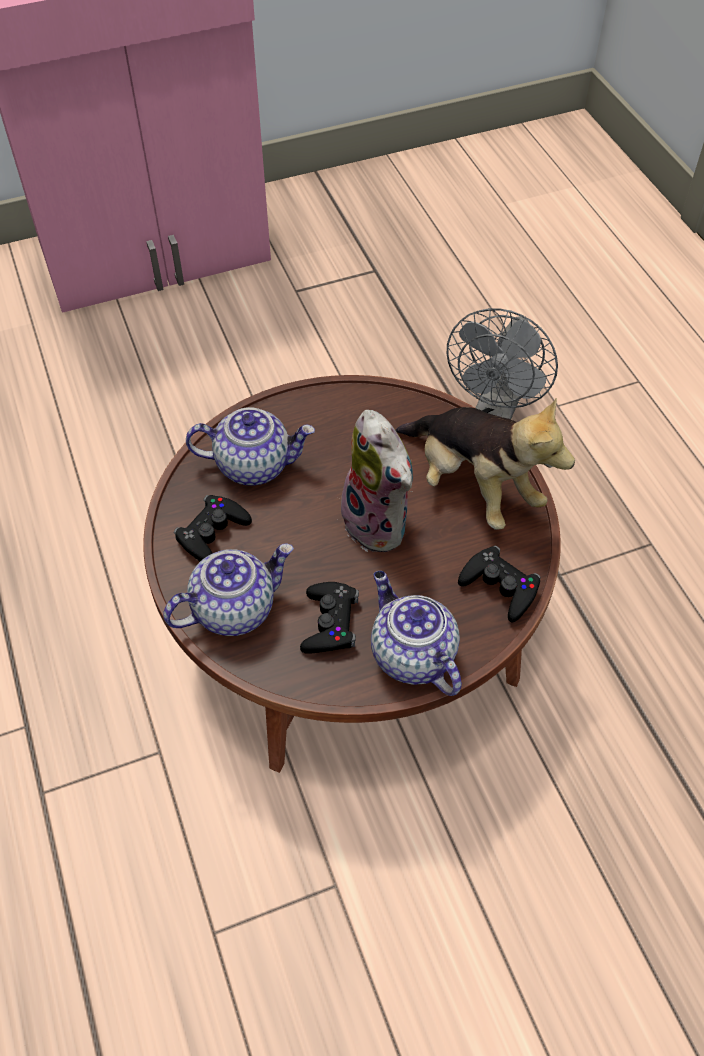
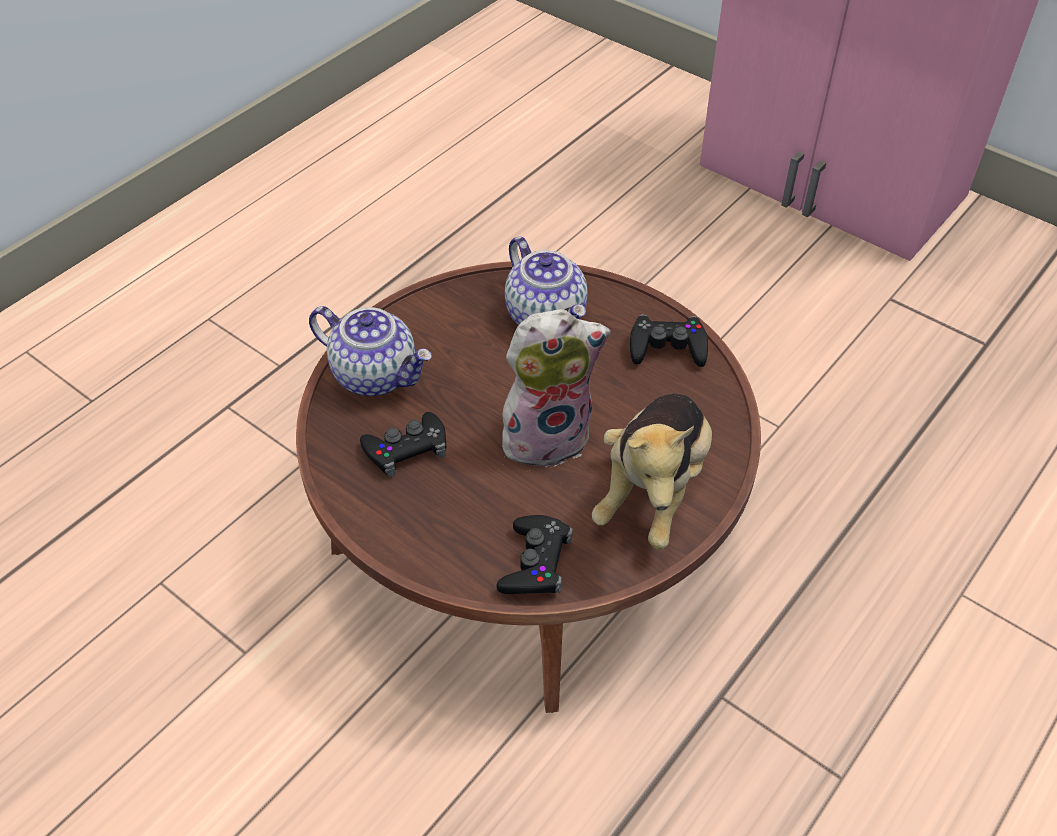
camera: 60 degrees right, 5 degrees down
(212, 534) = (448, 326): black game controller -> black game controller (667, 347)
(380, 524) = (547, 435): plush toy -> plush toy turned 135 degrees counterclockwise
(411, 655) = (406, 523): teapot -> none
(496, 411) = (895, 538): grey fan -> none

